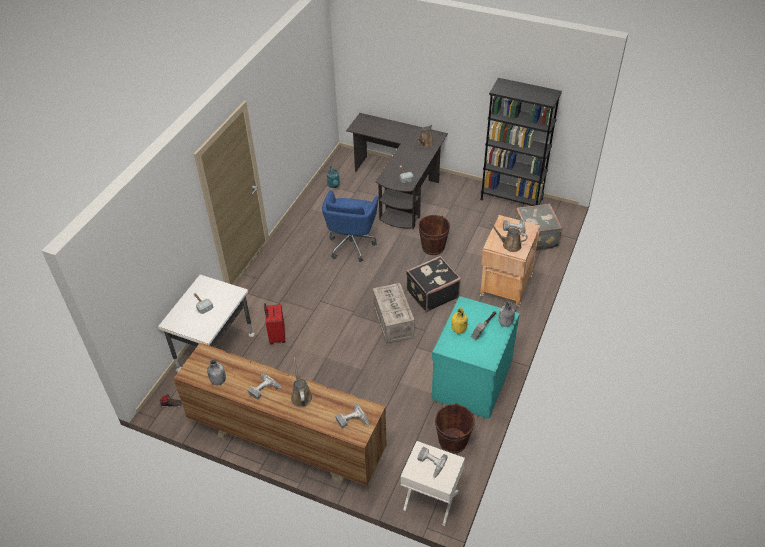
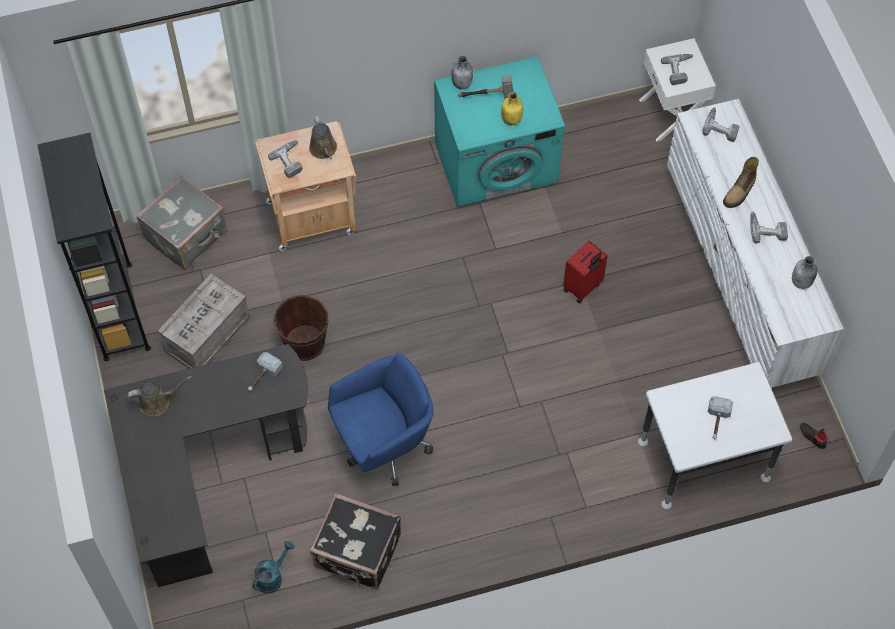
camera: 130 degrees left, 15 degrees up
(276, 336) = (619, 409): red suitcase -> red suitcase (583, 287)
(286, 443) = (739, 281): brown cabinet -> white cabinet
(301, 396) = (739, 192): brown watering can -> boot
(393, 322) = (479, 298): crate -> crate (207, 333)
(431, 293) = (394, 289): black suitcase -> black suitcase (357, 553)
(452, 441) = (589, 137): brown bucket -> none

